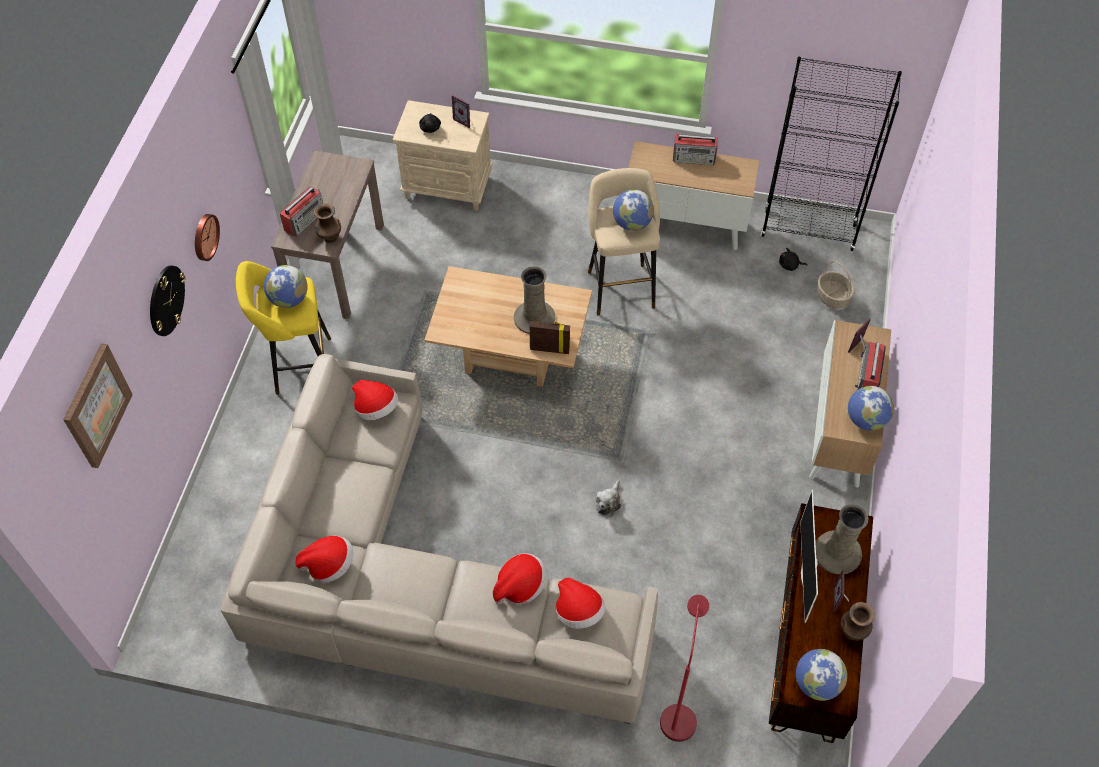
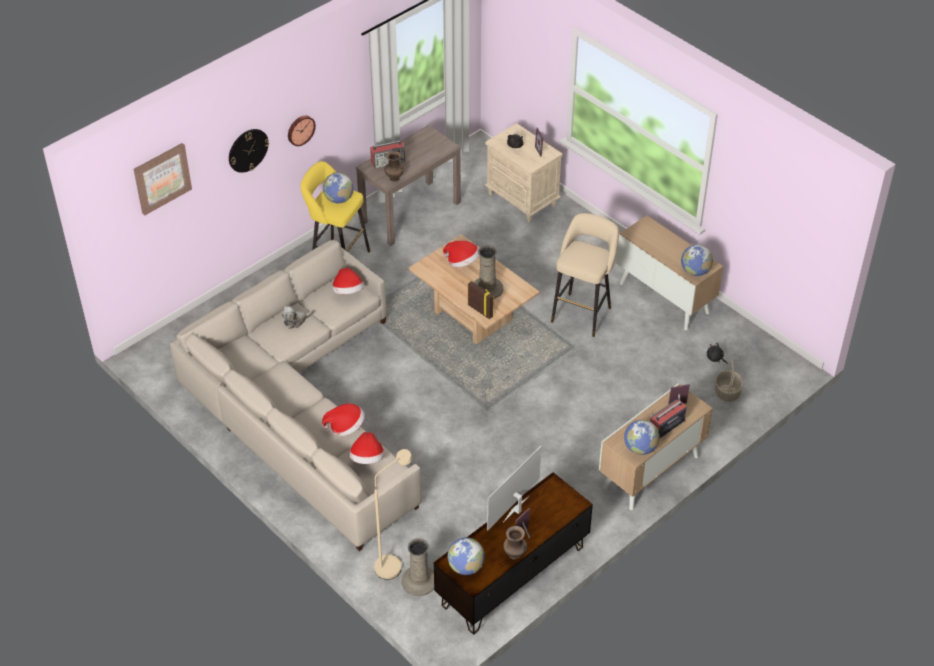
camera: 35 degrees right, 10 degrees down
(329, 565) = (249, 358): hat -> hat (462, 262)
(608, 502) = (457, 430): plush toy -> plush toy (296, 321)
(632, 223) = (589, 258): globe -> globe (695, 271)
(678, 713) = (393, 563): red floor lamp -> beige floor lamp
(694, 158) = (678, 244): radio -> none
(808, 230) = (751, 344): black bookcase -> none
(837, 553) = (548, 509): beige vase -> beige vase (419, 581)

